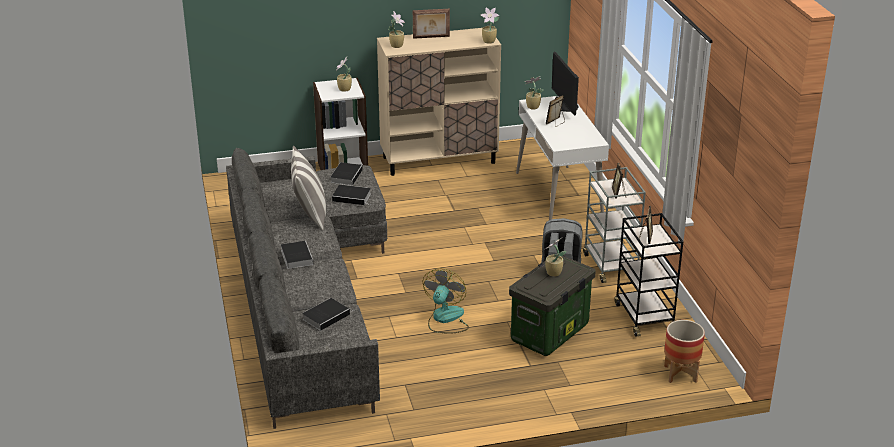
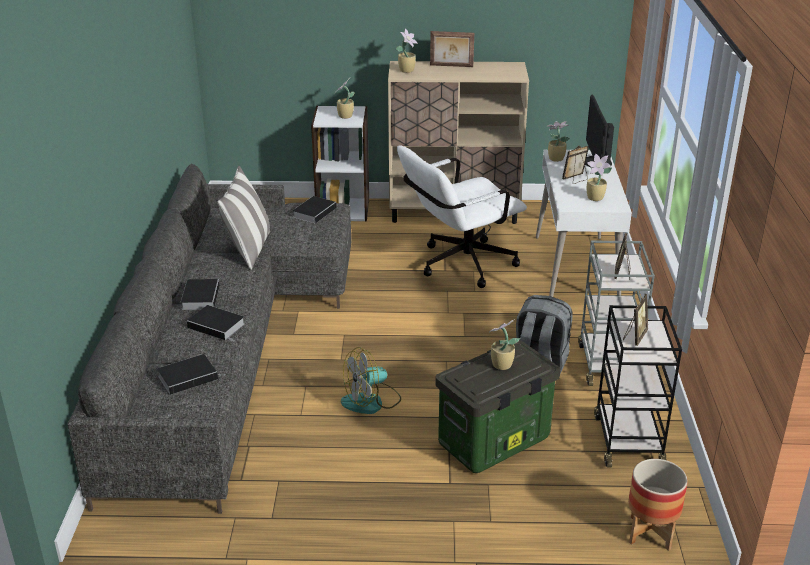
camera: 15 degrees right, 0 degrees up
(353, 197) = (307, 237): book -> book (218, 326)
(445, 319) = (371, 401): fan -> fan turned 150 degrees counterclockwise
(464, 205) = (459, 265): none -> white office chair
(489, 41) = (517, 76): potted plant -> potted plant (596, 198)

